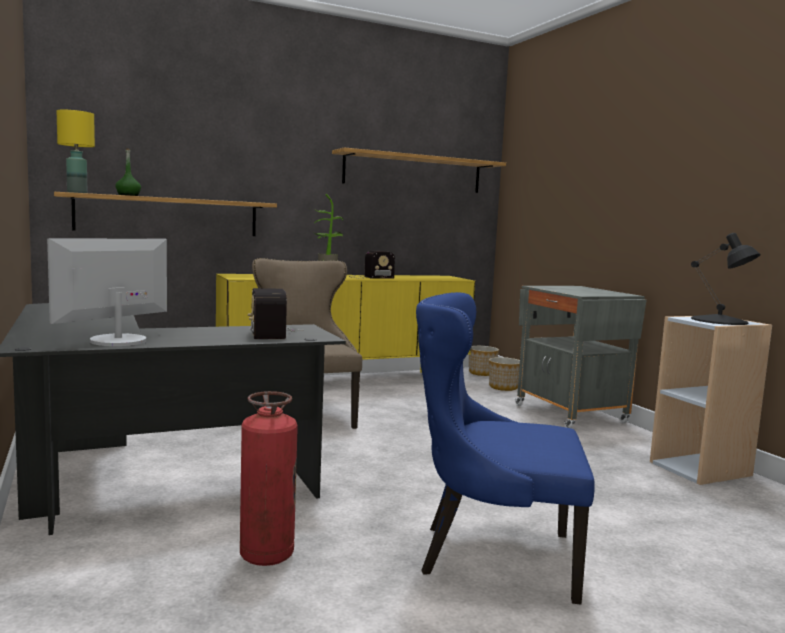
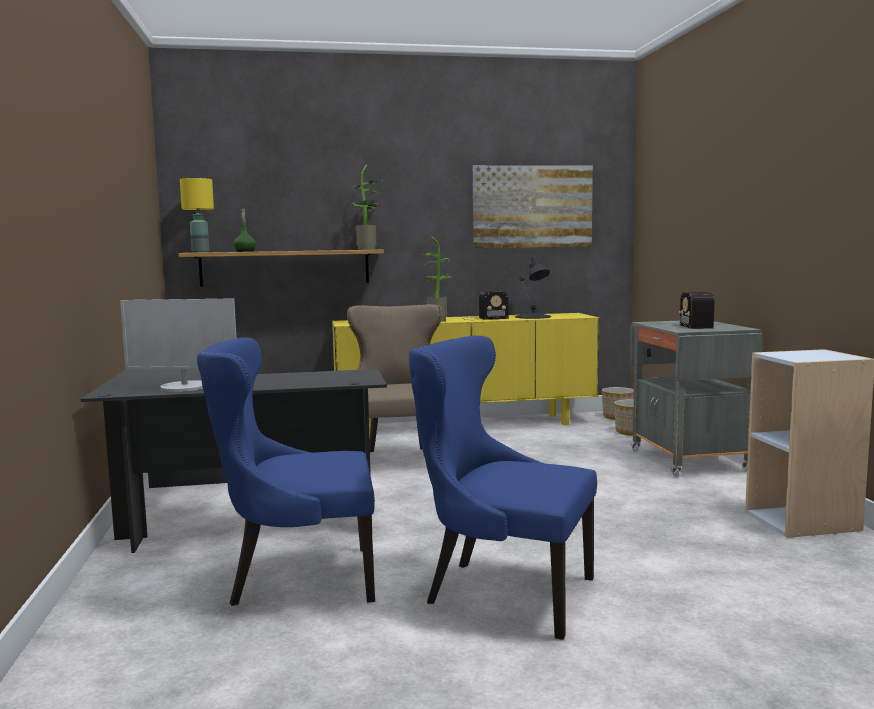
camera: 15 degrees right, 0 degrees up
(117, 341) = (184, 387): monitor -> monitor turned 135 degrees counterclockwise
(259, 202) = (368, 249): none -> potted plant
(266, 555) = (297, 579): fire extinguisher -> blue chair
(270, 332) = (326, 377): radio -> radio (694, 325)
(413, 173) = (532, 206): shelf -> picture
(719, 321) = (812, 356): black table lamp -> black table lamp (533, 317)

